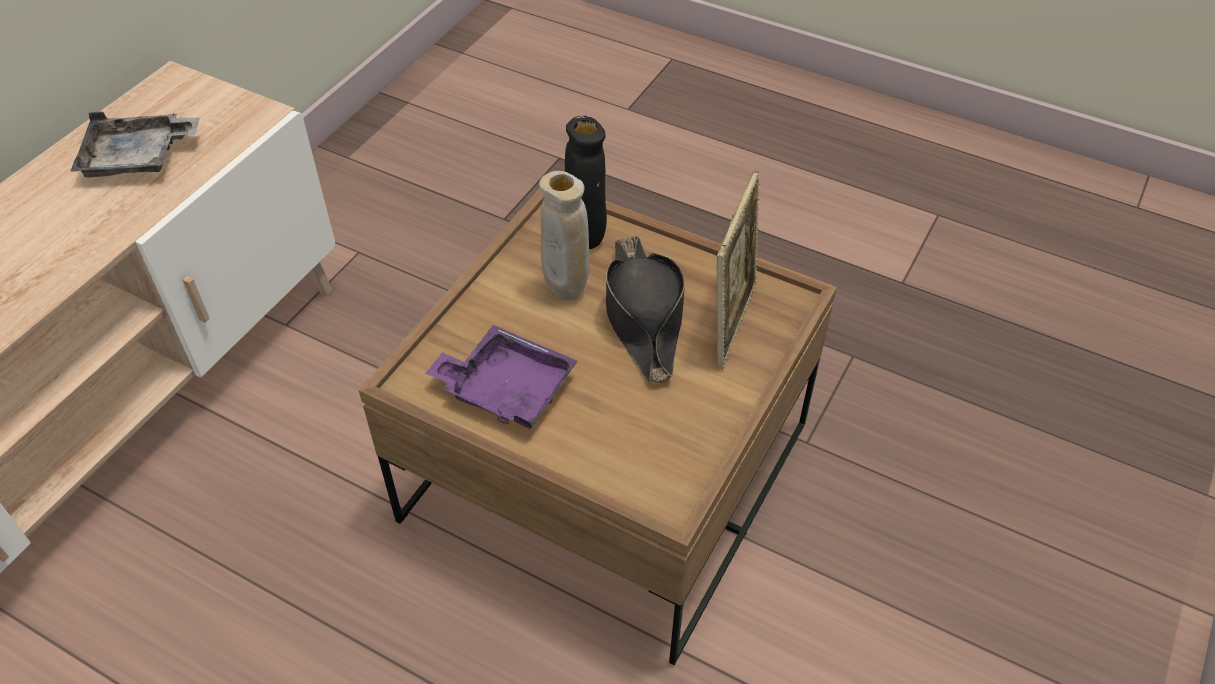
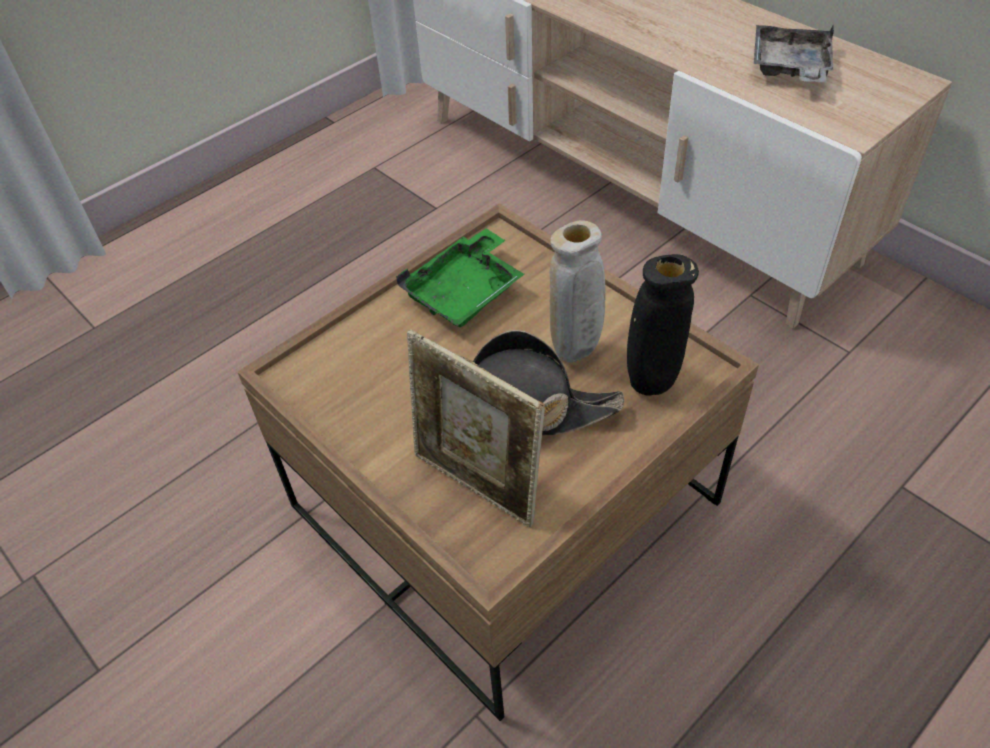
camera: 110 degrees right, 0 degrees up
(506, 388) = (465, 292): purple tray -> green tray

